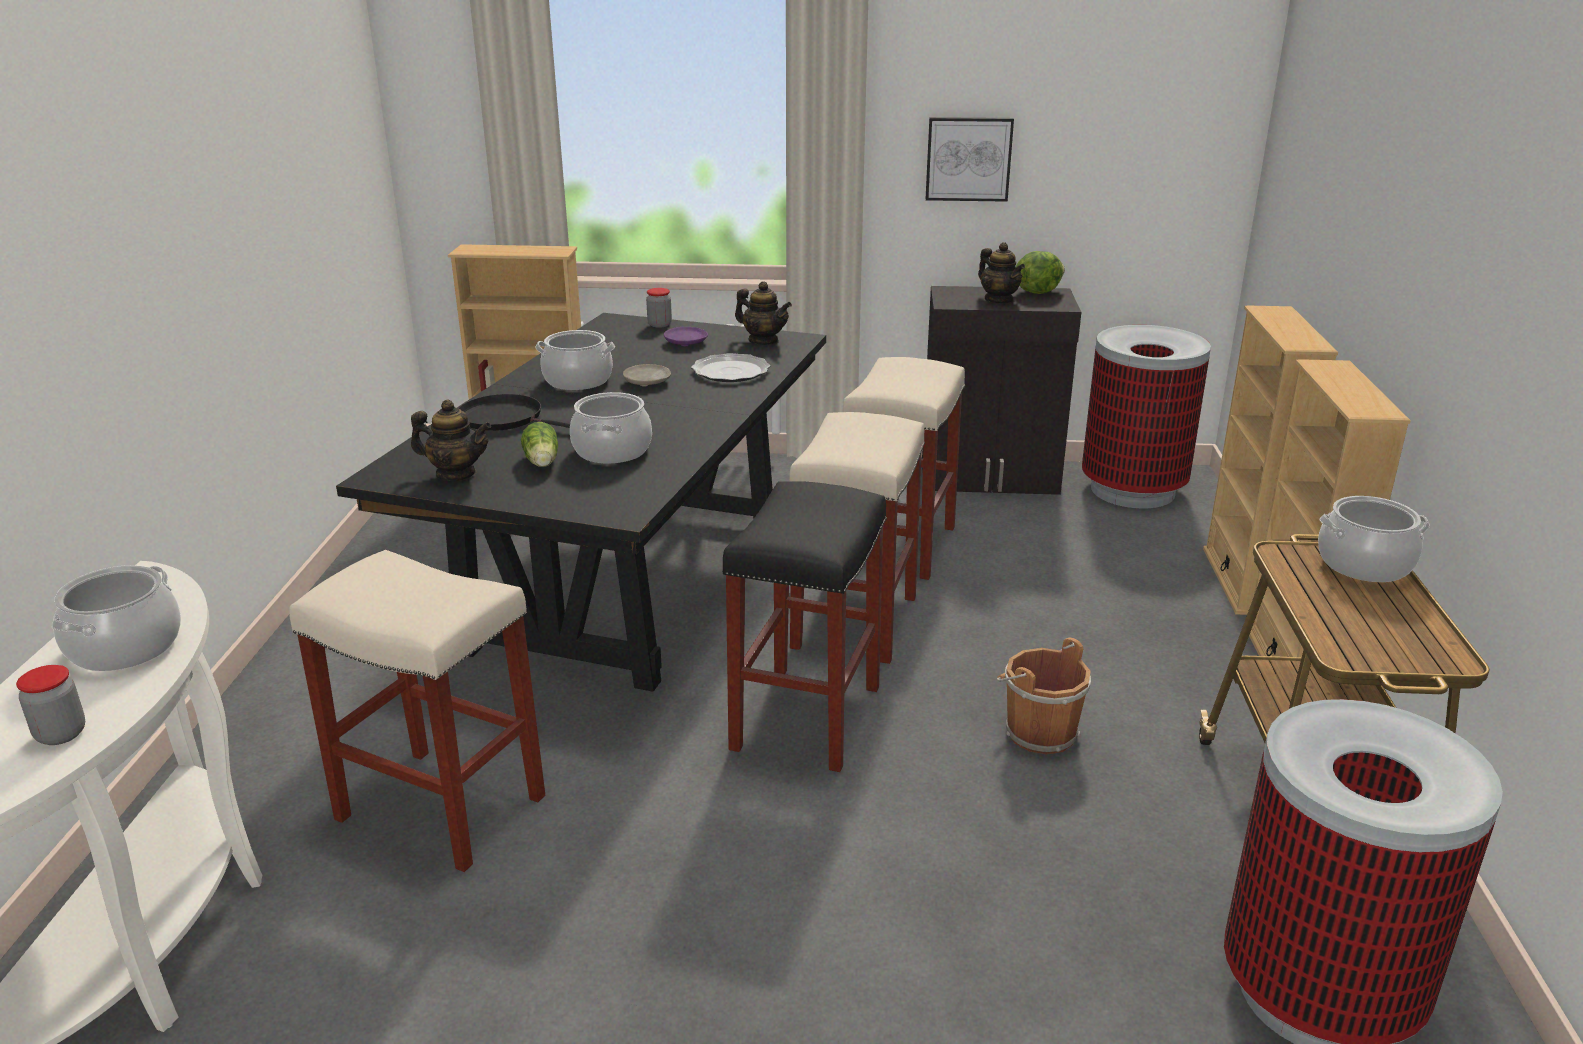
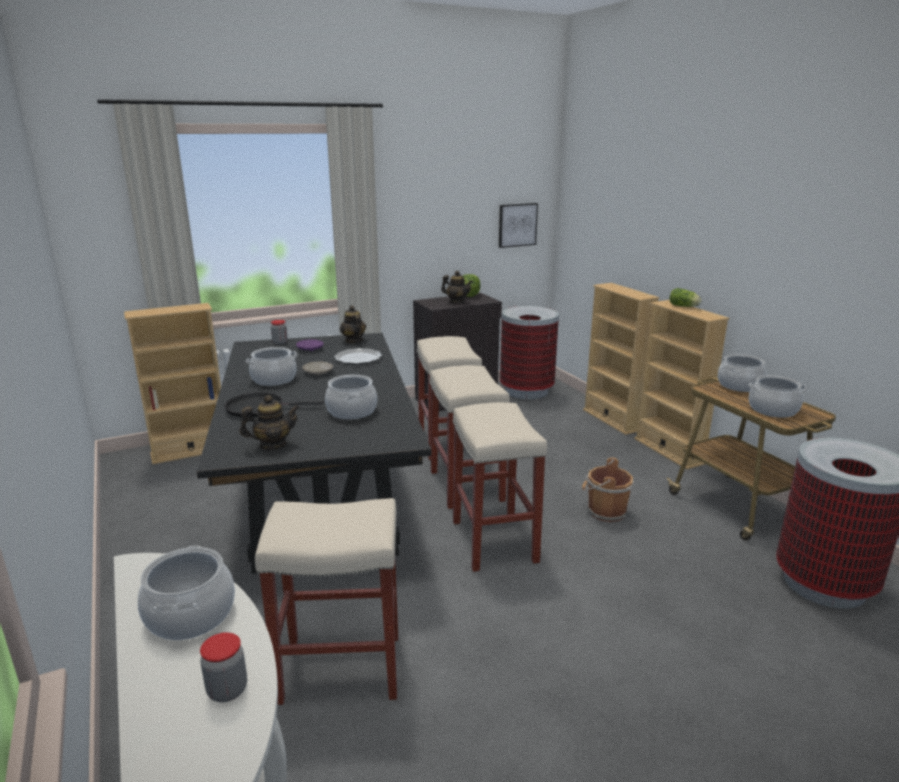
camera: 30 degrees left, 5 degrees down
(542, 463) = (319, 426): lettuce -> lettuce (684, 306)
(763, 341) = (353, 341): teapot -> teapot turned 120 degrees counterclockwise
(807, 719) = (495, 542): black stool -> beige stool
(968, 159) = (425, 229): picture -> picture (517, 225)
(1361, 626) = (773, 410): none -> cooking pot

